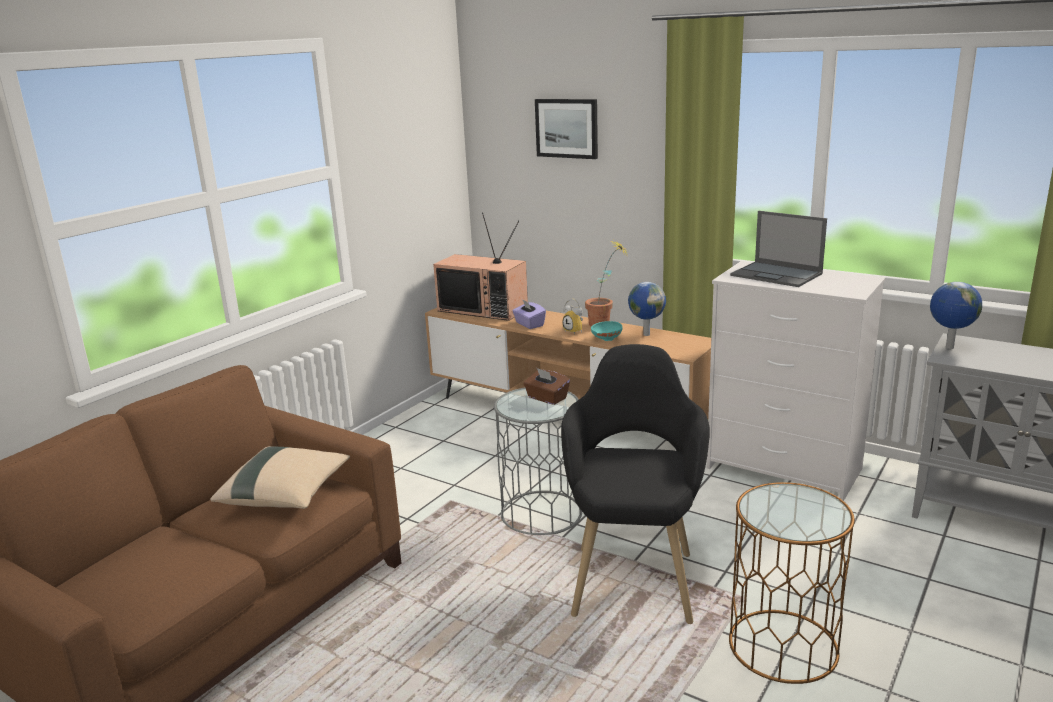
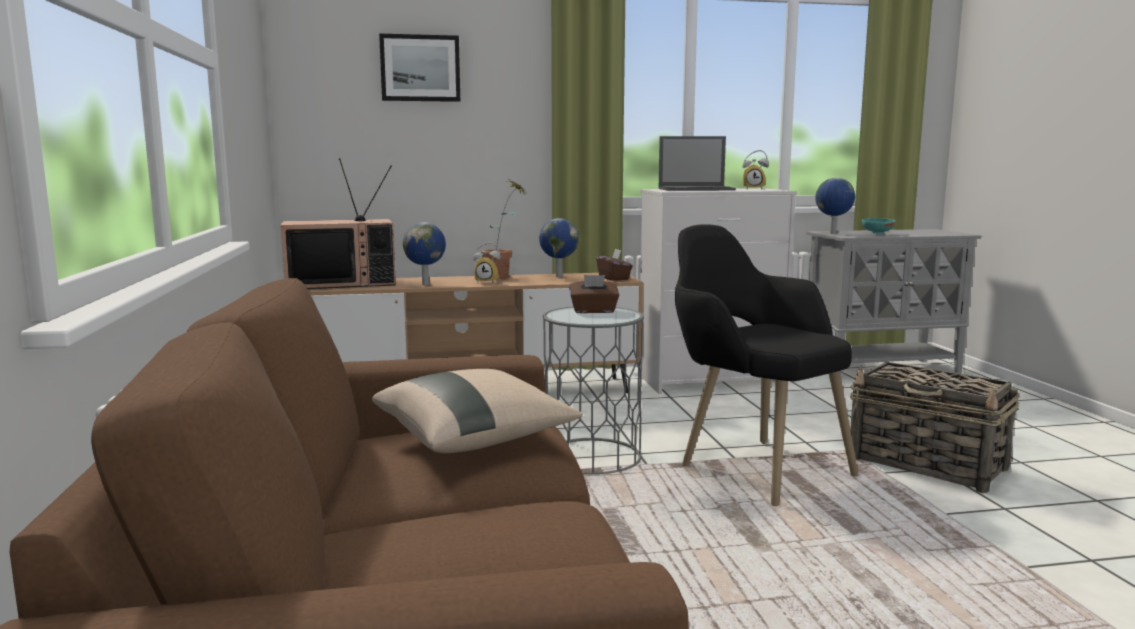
camera: 45 degrees left, 10 degrees down
(529, 324) = (426, 284): purple tissue box -> globe
(606, 339) = (532, 282): turquoise bowl -> turquoise bowl (877, 234)
(682, 349) = (614, 278): none -> brown tissue box
(783, 646) = (928, 465): brown side table -> basket
(836, 285) = (753, 189): none -> alarm clock

